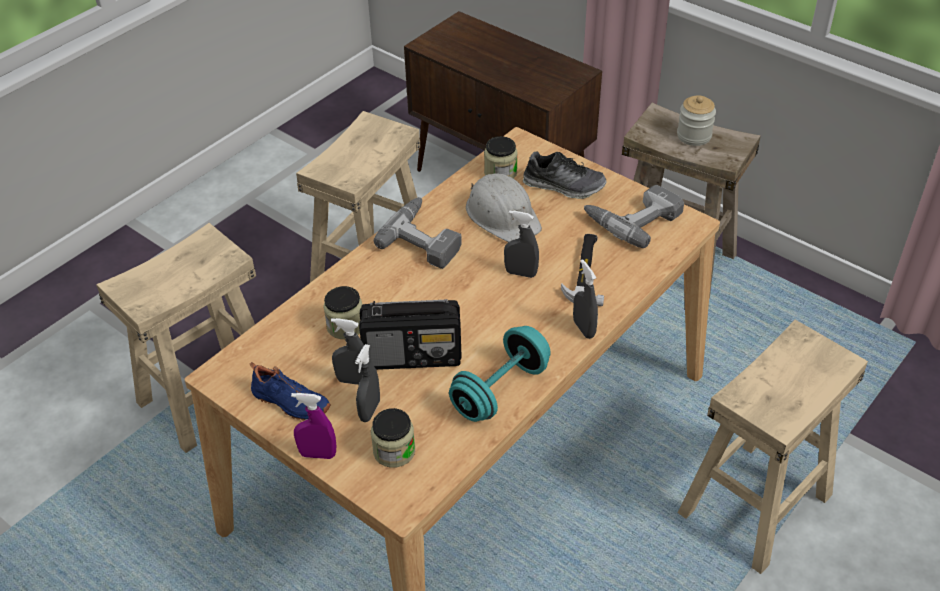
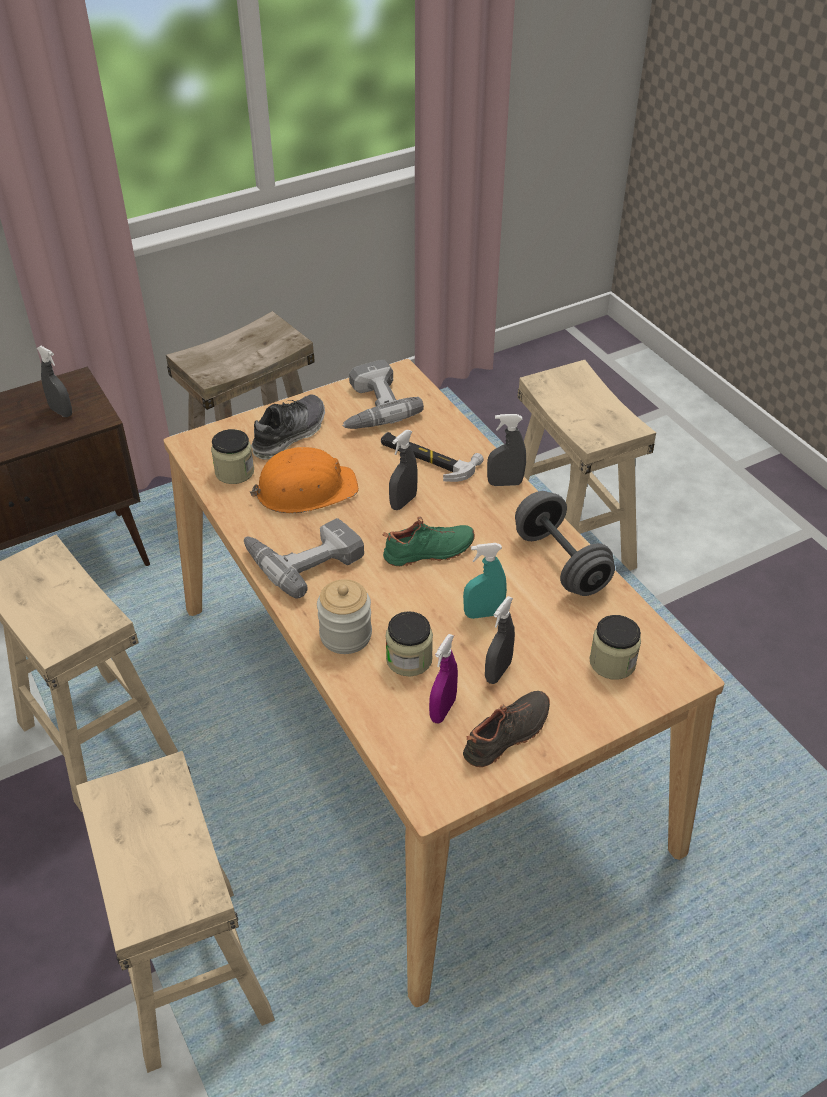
camera: 70 degrees left, 0 degrees up
(289, 403) = (508, 736): blue shoe -> black shoe
(318, 454) = (594, 727): purple spray bottle -> purple spray bottle (443, 710)
(369, 411) = (548, 668): grey spray bottle -> grey spray bottle (61, 412)
(413, 356) = (483, 614): radio -> turquoise spray bottle
(468, 305) = (429, 553): none -> green shoe
(500, 390) = (561, 562): turquoise dumbbell -> grey dumbbell
(502, 215) = (305, 489): white hard hat -> orange hard hat
(694, 136) = (237, 349): jar -> jar (345, 635)

